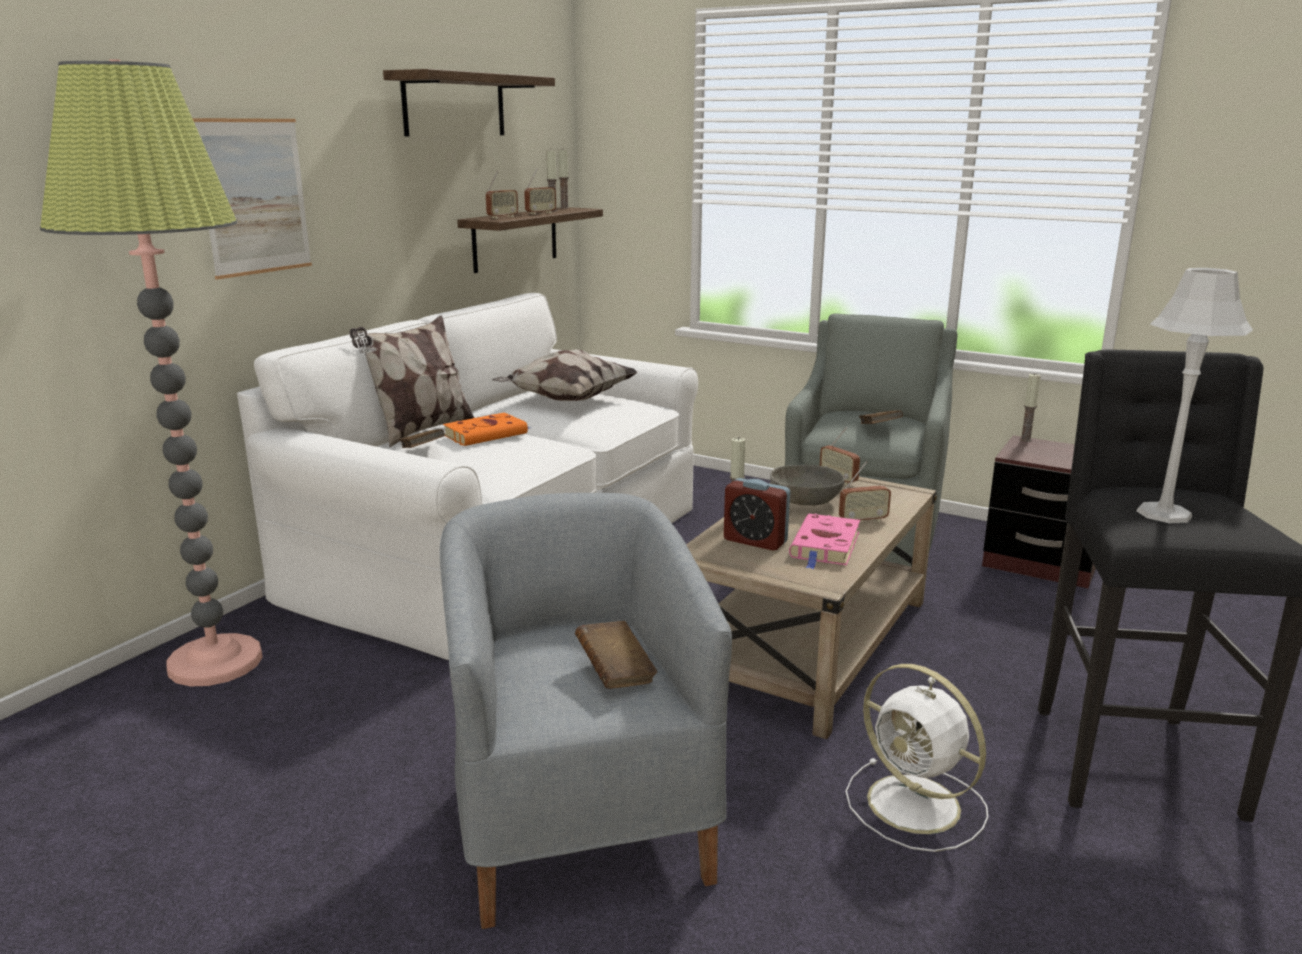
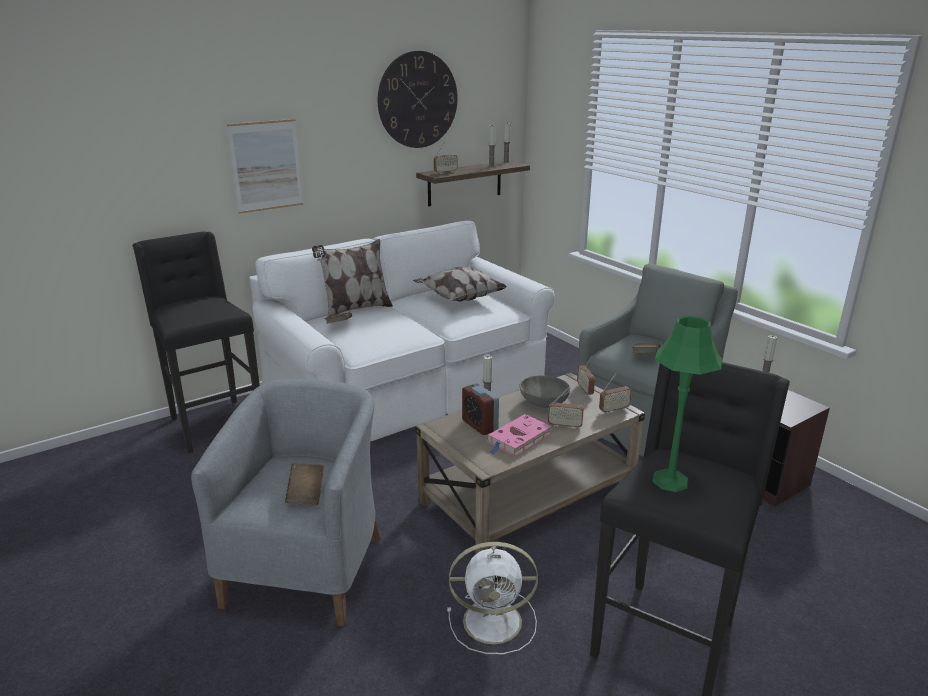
camera: 25 degrees right, 5 degrees up
(215, 662) = (214, 424): floor lamp -> black stool
(454, 105) = (418, 100): shelf -> wall clock
(487, 434) = (385, 319): orange book -> none
(540, 213) = (477, 169): radio -> radio (614, 410)
(917, 806) = (495, 621): white fan -> white fan turned 75 degrees counterclockwise
(1163, 513) = (670, 480): grey table lamp -> green table lamp

